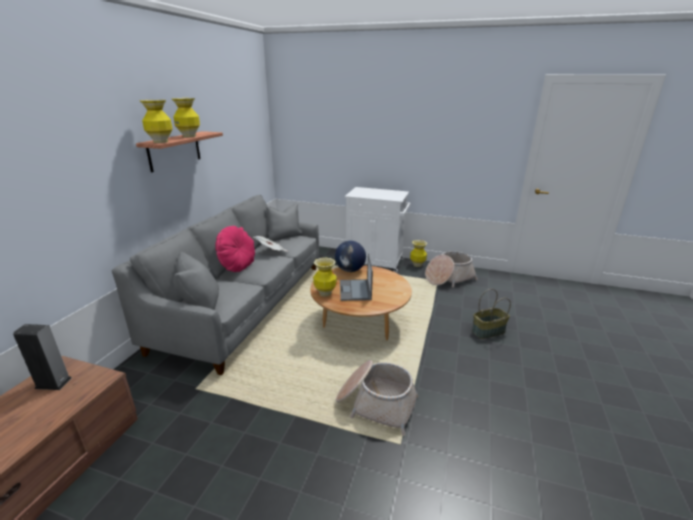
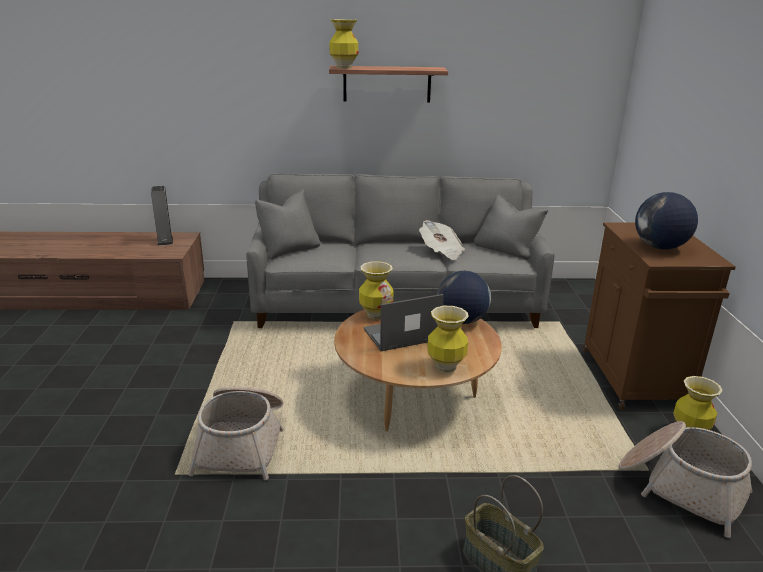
camera: 70 degrees right, 0 degrees up
(189, 136) = (393, 68): vase -> vase (445, 367)
(238, 267) = (379, 245): pink pillow -> none
(376, 262) = (635, 379): white cabinet -> brown cabinet
(383, 195) = (660, 247): none -> globe

